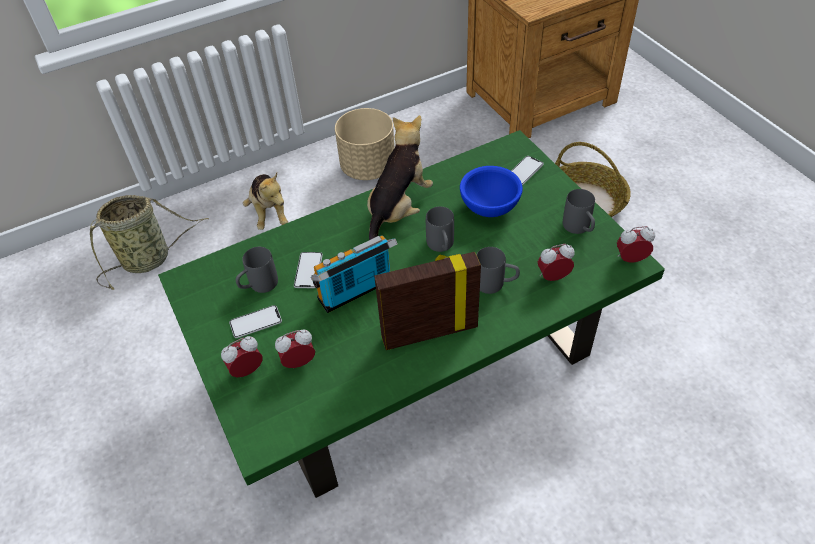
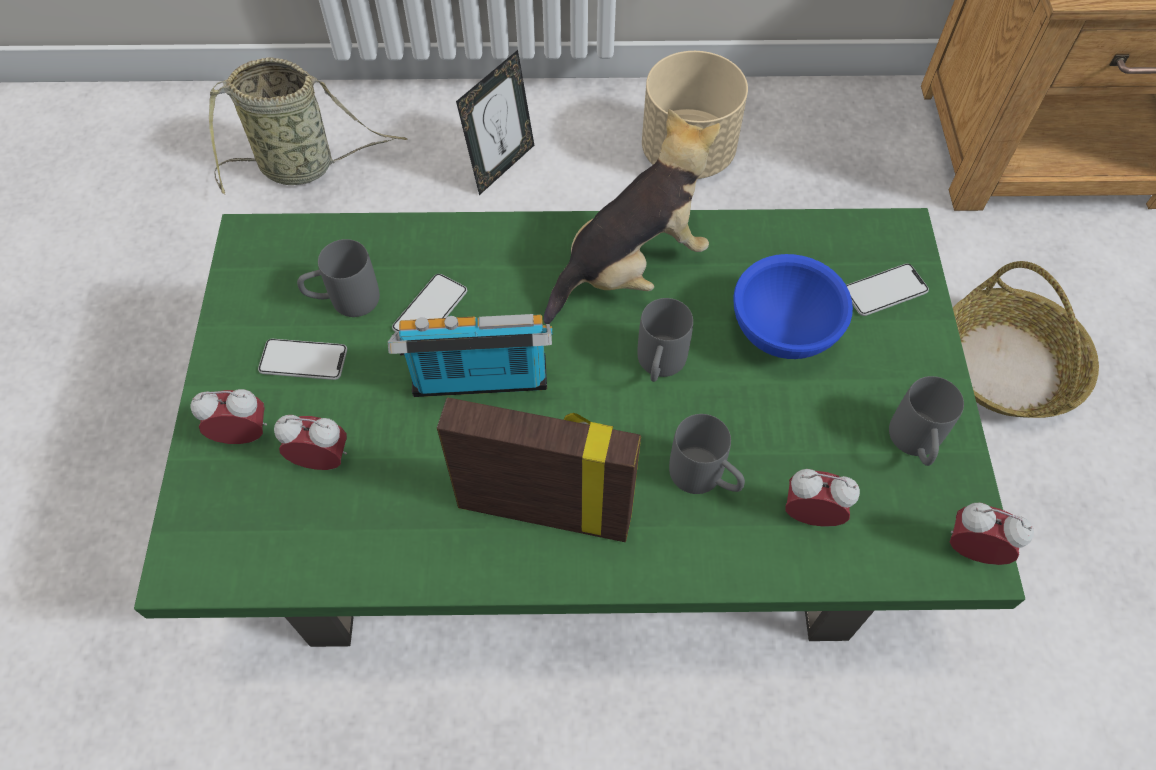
camera: 25 degrees right, 10 degrees up
(269, 213) = (501, 166): plush toy -> picture frame

